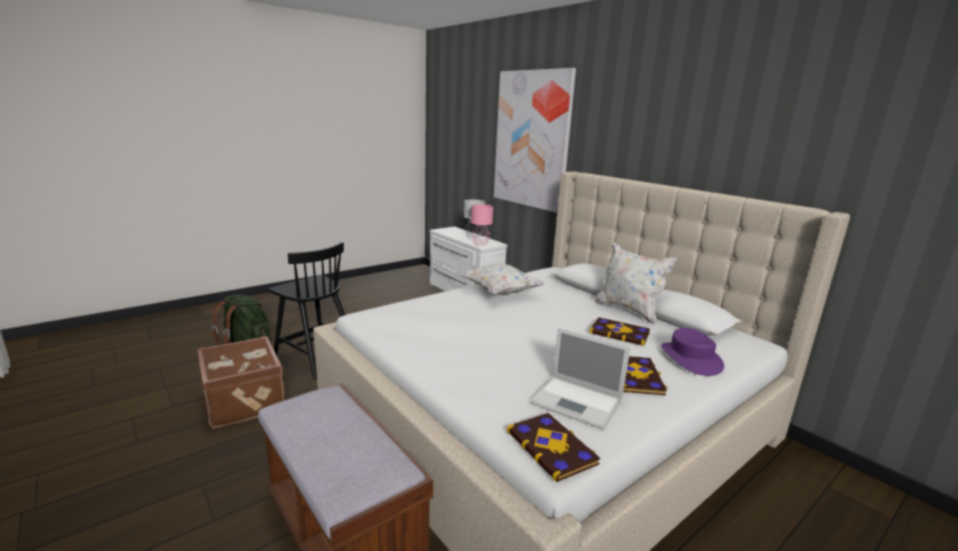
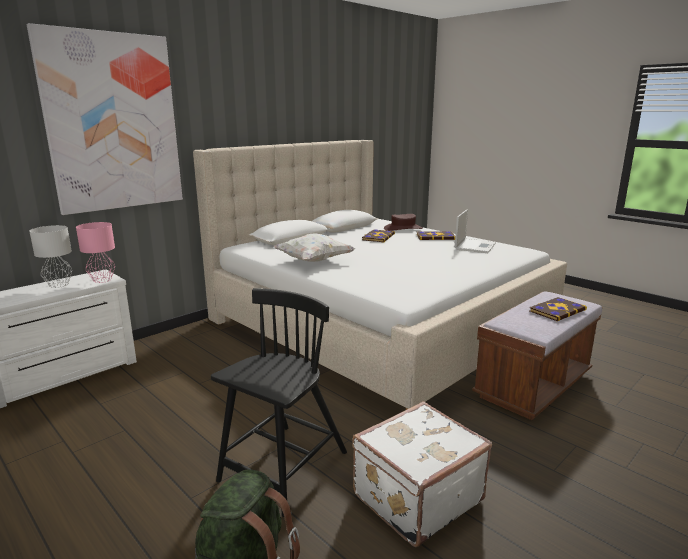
camera: 95 degrees left, 0 degrees up
(246, 401) = (415, 496): brown suitcase -> white suitcase
(552, 447) = (520, 250): book -> book (556, 310)
(628, 310) = (336, 234): white pillow -> none
(690, 358) = (403, 228): purple hat -> brown hat

